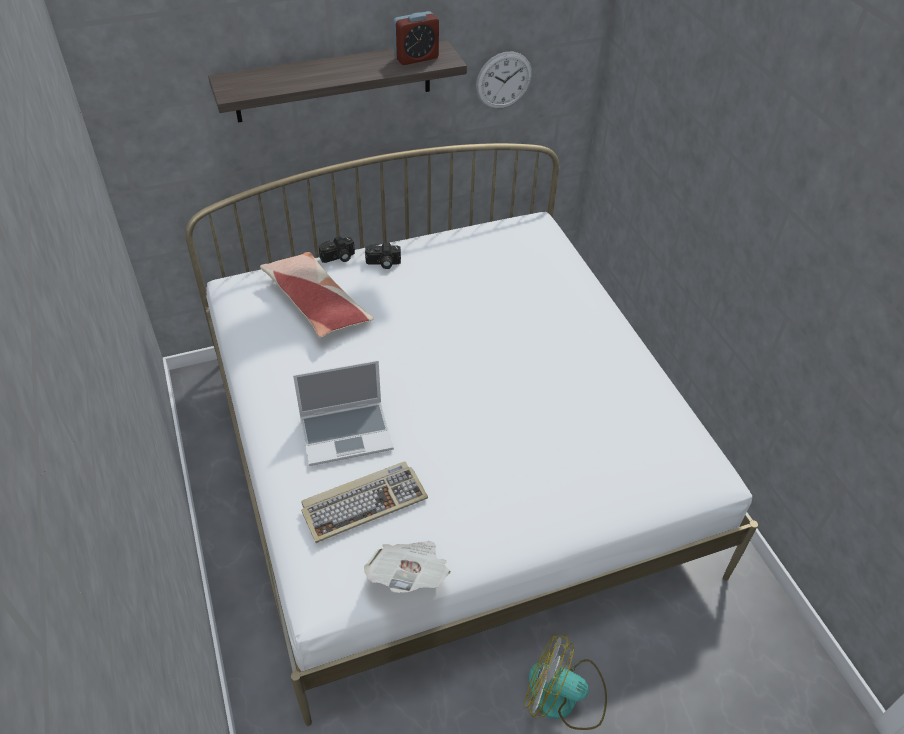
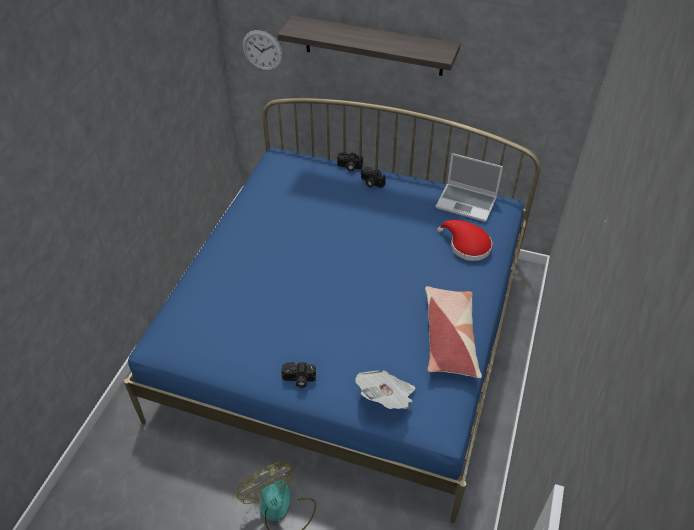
camera: 40 degrees right, 0 degrees up
(316, 303) = (308, 187): pillow -> pillow (450, 337)
(347, 433) = (250, 268): laptop -> laptop (467, 203)
(364, 502) = (221, 310): keyboard -> none
(409, 576) = (204, 362): newspaper -> newspaper (386, 397)
(416, 58) = (424, 47): alarm clock -> none
(448, 460) = (347, 334): white bed -> blue bed
(504, 80) = (503, 87): wall clock -> wall clock (262, 50)
(536, 523) = (298, 380): none -> camera
(550, 280) = (467, 245): none -> red hat

